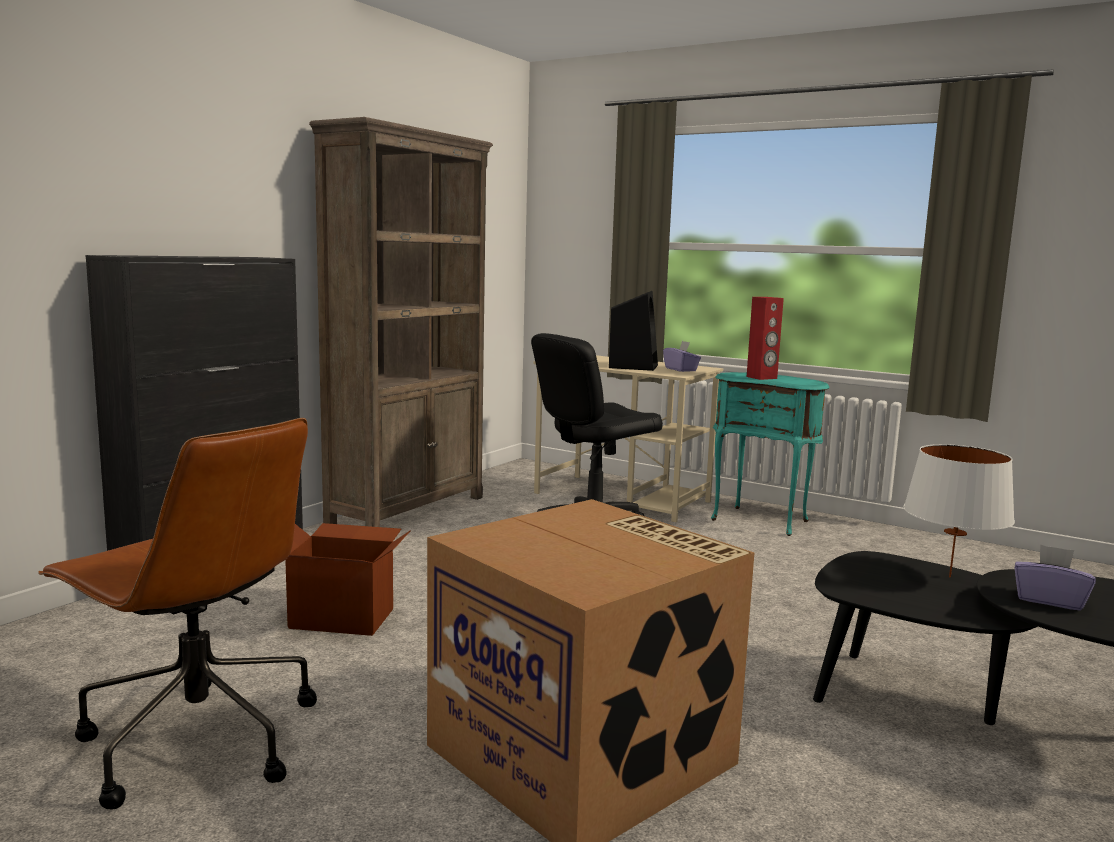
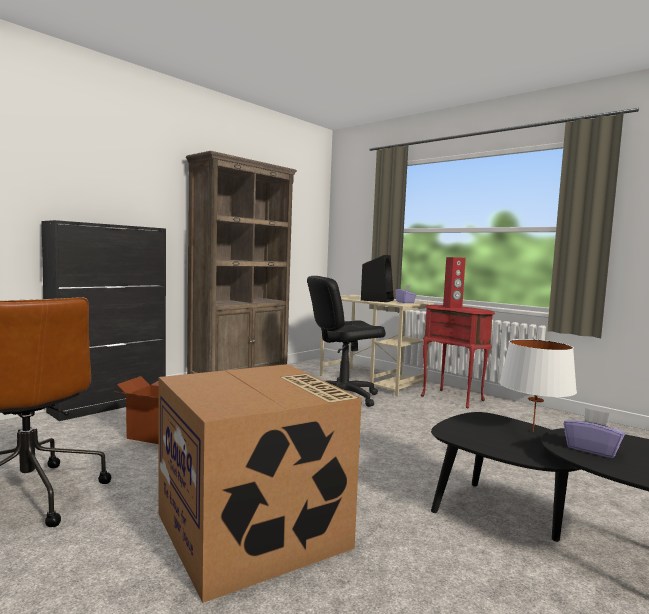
camera: 10 degrees right, 5 degrees down
(761, 520) = (454, 398): turquoise side table -> red side table

